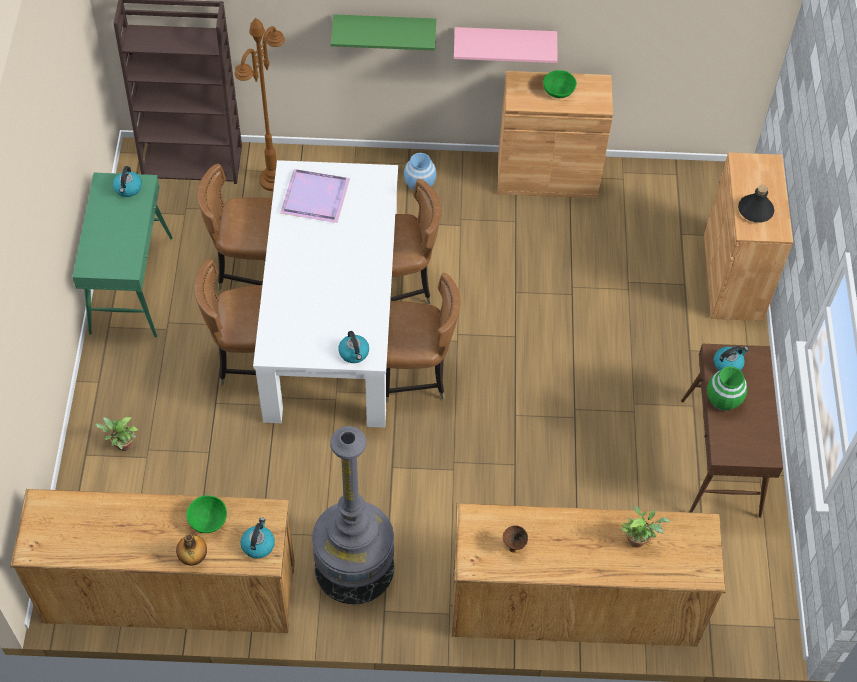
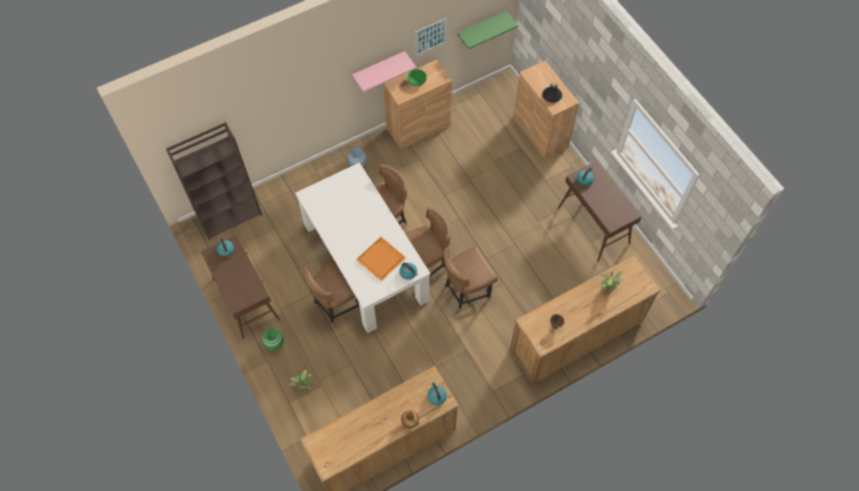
camera: 30 degrees left, 5 degrees up
(131, 284) = (245, 299): green console table -> brown console table
(208, 520) = (403, 399): green bowl -> none
(249, 270) = (302, 257): brown chair -> brown chair (466, 291)
(273, 180) = (280, 202): brown floor lamp -> none
(314, 198) = (329, 202): purple tray -> none
(330, 311) = (381, 258): none -> orange tray
(354, 567) = (463, 378): grey floor lamp -> none
(385, 28) = (315, 92): green shelf -> green shelf (481, 27)
(609, 28) = (430, 36): none -> picture
(723, 399) = (594, 198): green vase -> green vase (274, 343)

